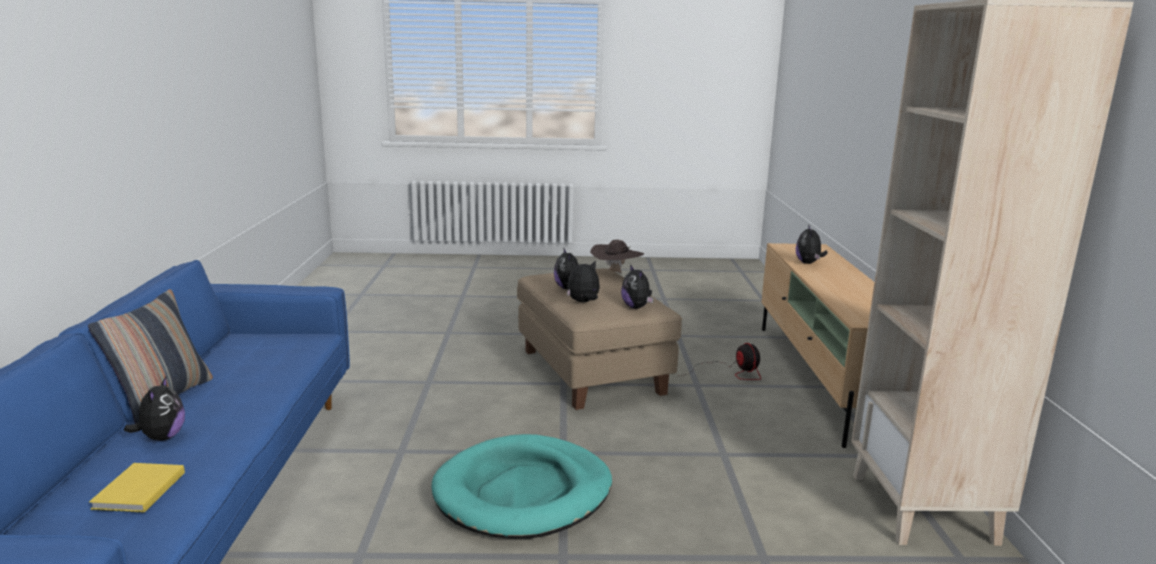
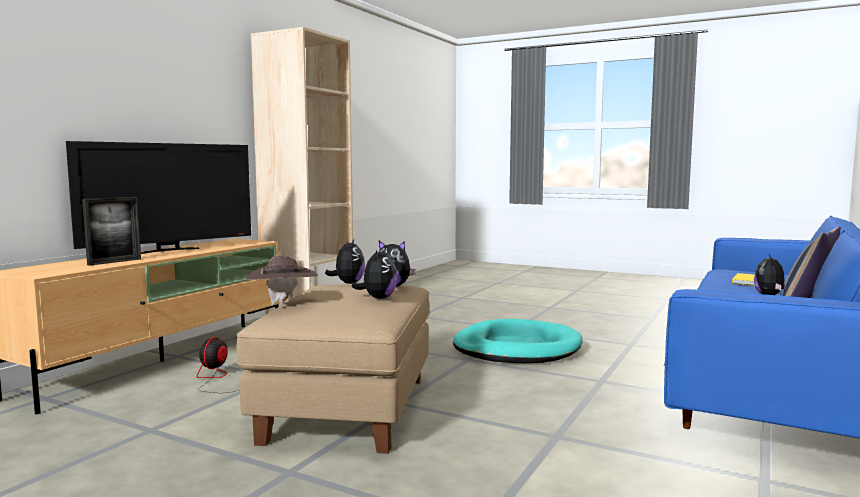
camera: 150 degrees left, 10 degrees down
(808, 263) = (114, 262): plush toy -> picture frame
(854, 285) = (169, 250): none -> television

